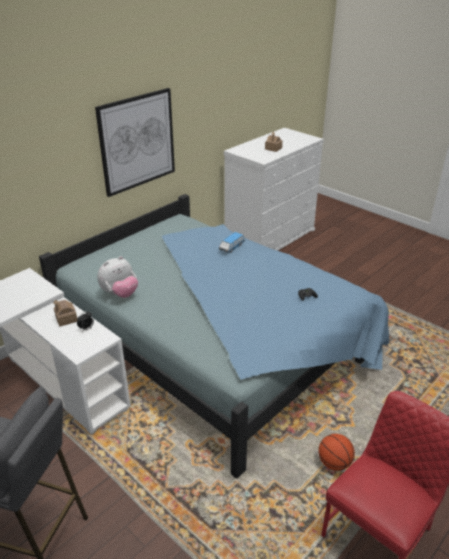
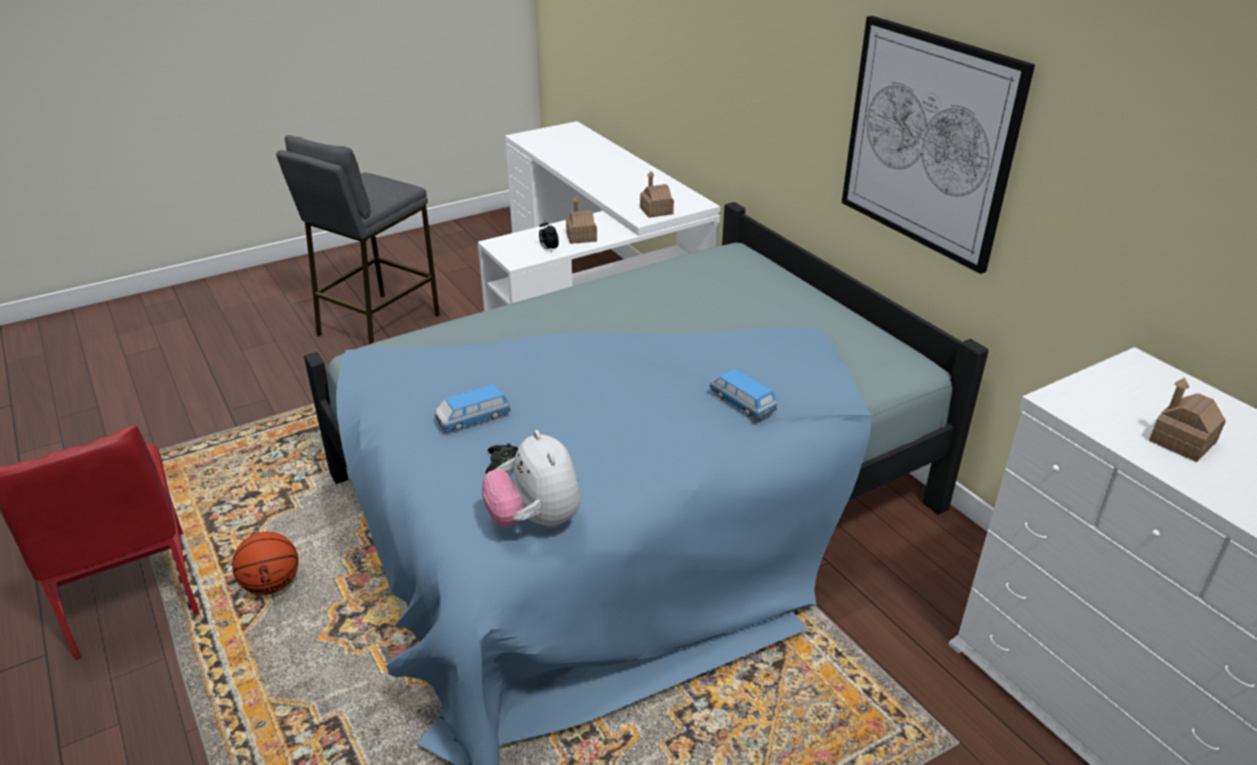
camera: 105 degrees right, 0 degrees up
(36, 289) = (656, 211): none -> toy house
(120, 294) = (631, 280): plush toy -> plush toy (535, 520)
(281, 312) = (473, 418): none -> toy car

